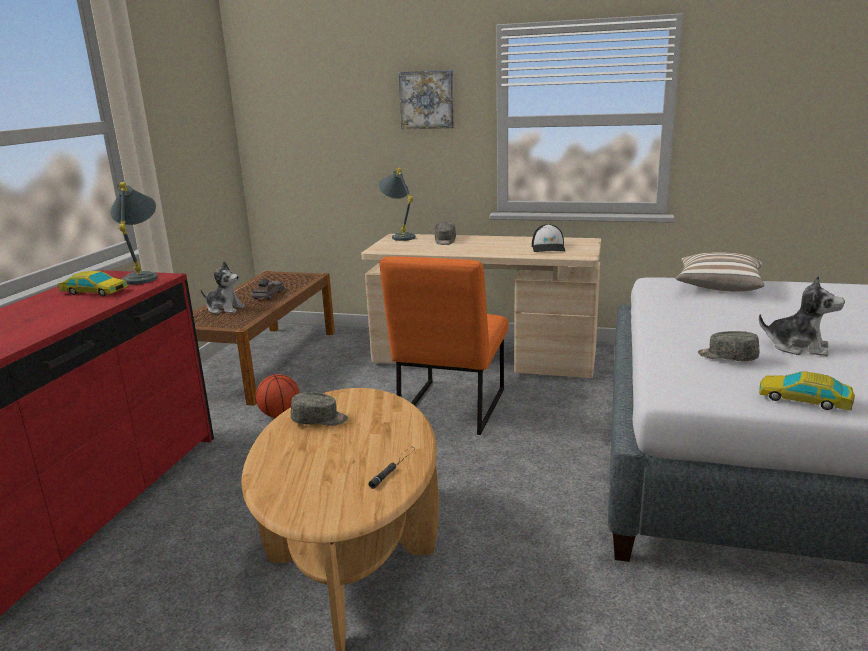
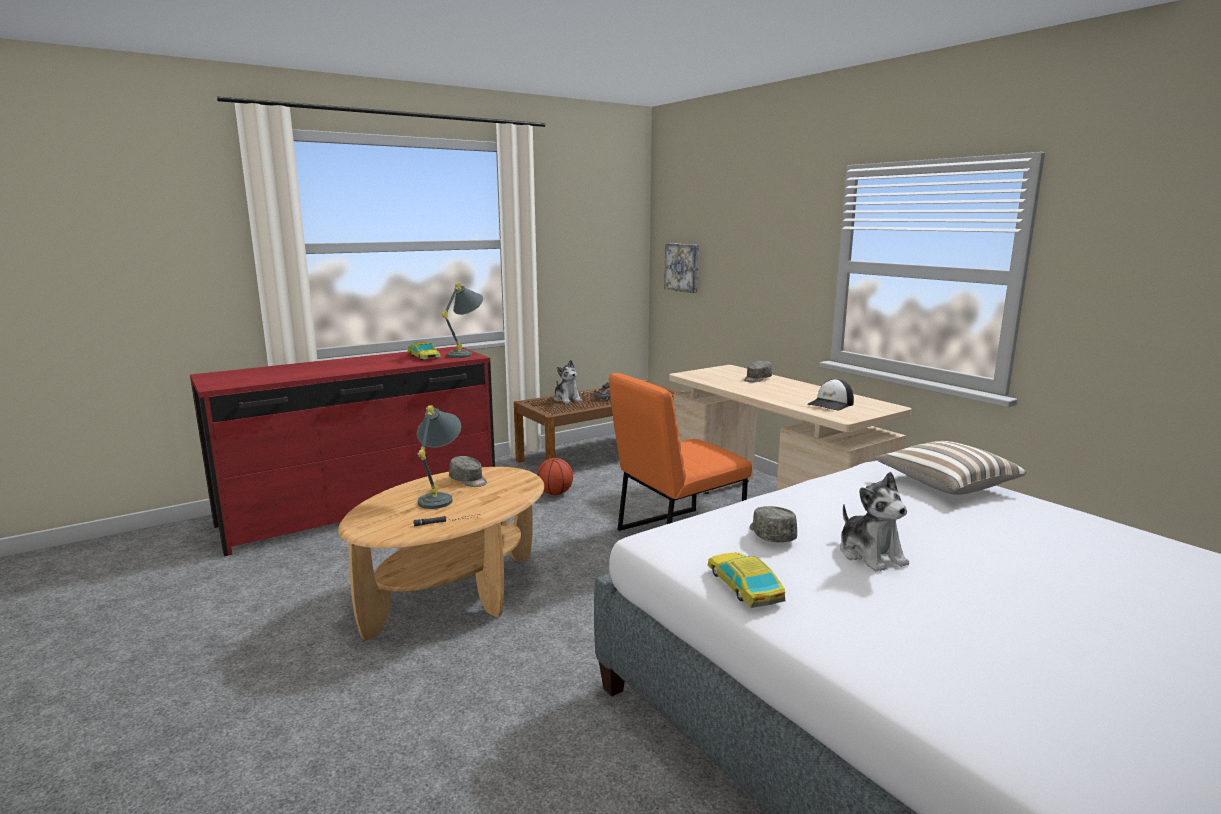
camera: 40 degrees right, 5 degrees down
(399, 236) = (730, 368): grey table lamp -> grey table lamp (440, 497)
(427, 100) = (782, 238): picture -> picture (683, 267)

